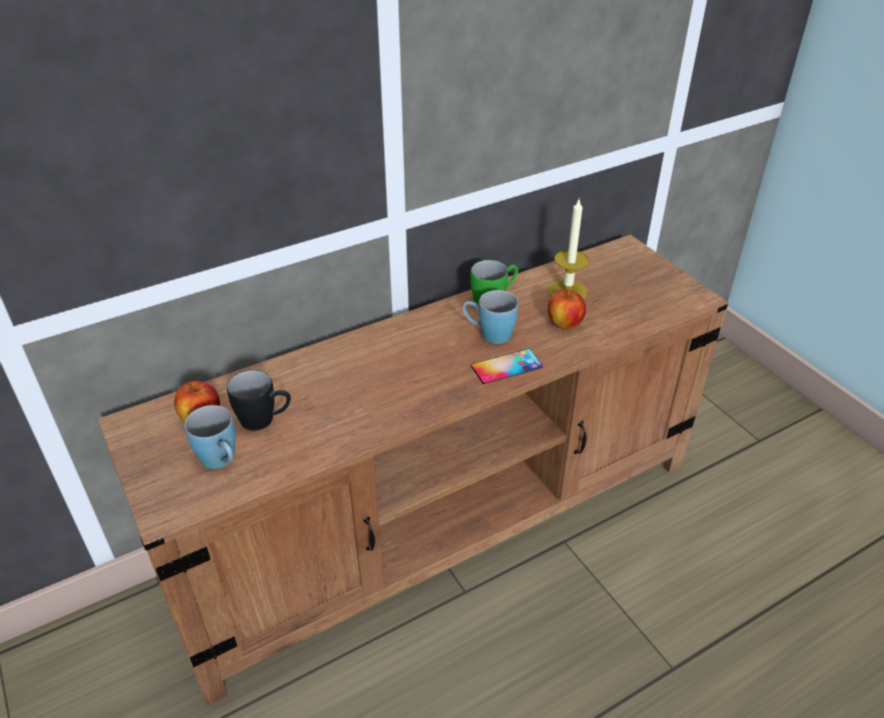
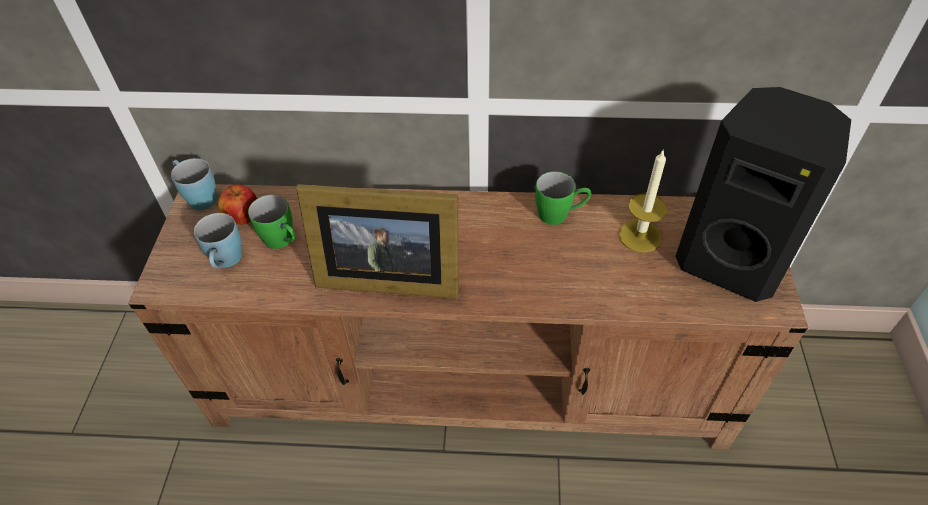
camera: 35 degrees right, 10 degrees up
(265, 420) = (283, 241): black mug -> green mug
(391, 403) = (385, 275): none -> picture frame
(489, 334) = (524, 247): blue mug -> blue mug (198, 197)
(506, 366) = (511, 288): phone -> none
(564, 323) = (606, 269): apple -> none
(643, 282) = (730, 260): none -> black speaker

